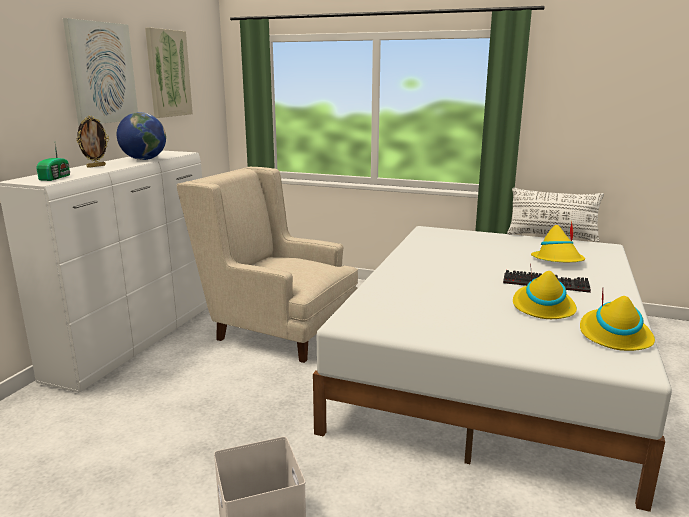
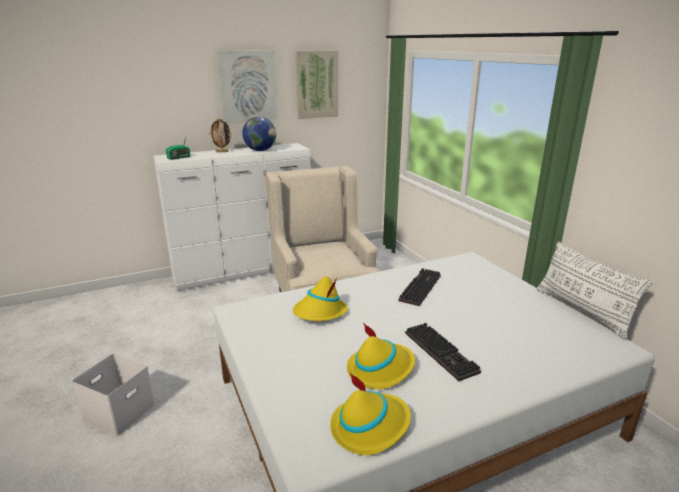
camera: 45 degrees right, 5 degrees up
(441, 256) = (419, 287): none -> keyboard
(558, 261) = (515, 337): yellow hat -> yellow hat (320, 313)

